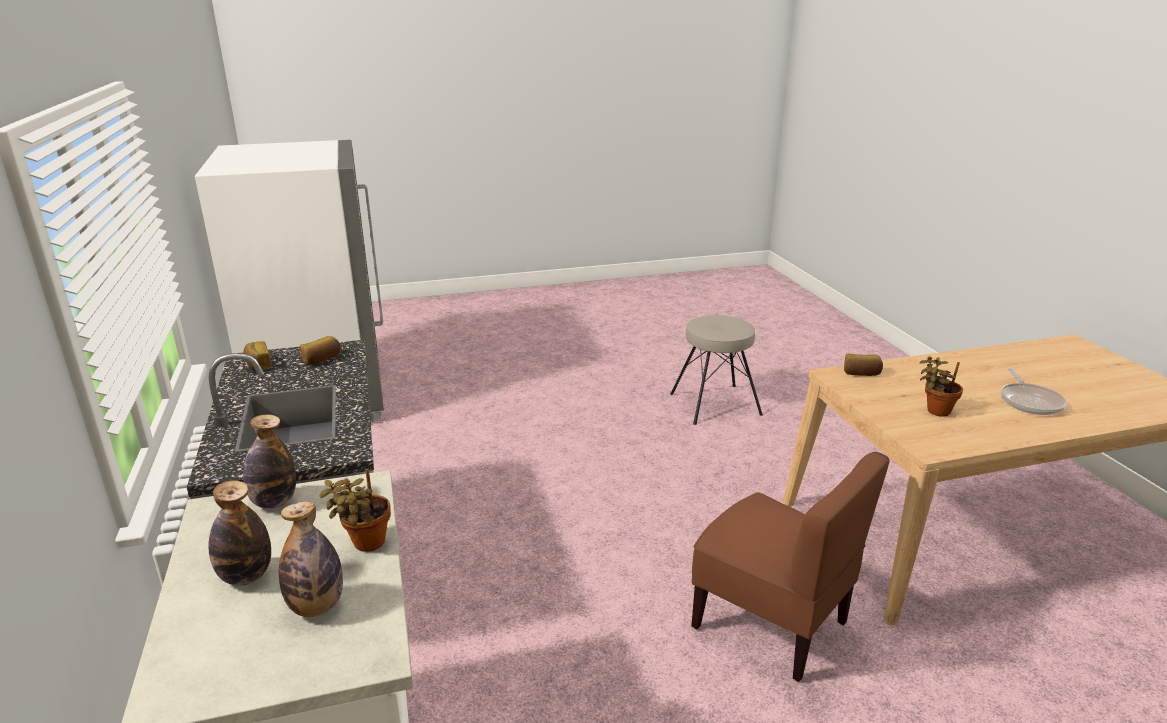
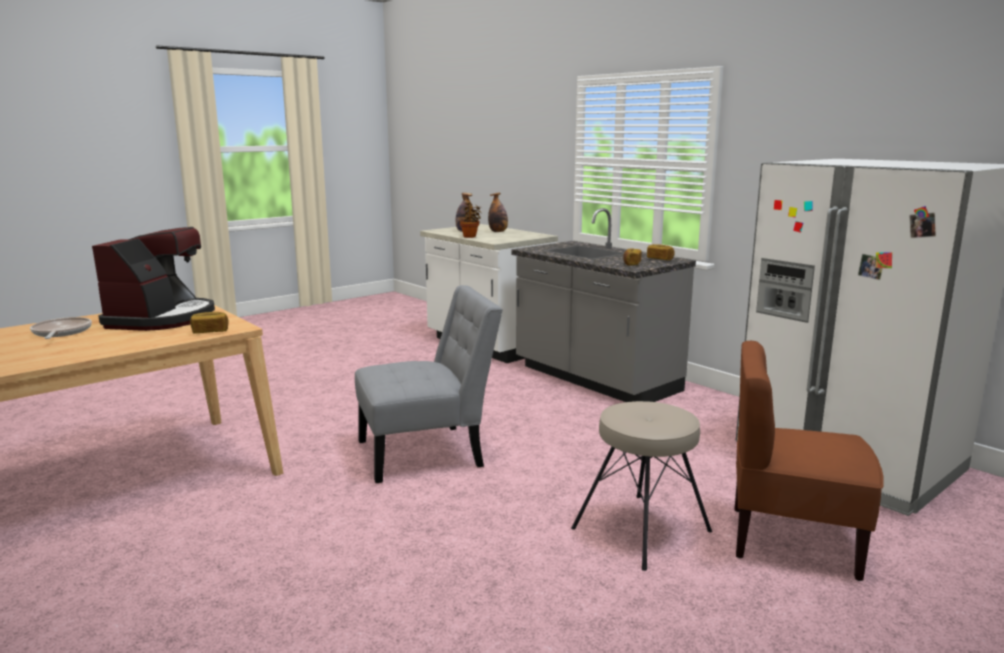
camera: 155 degrees right, 10 degrees down
(274, 502) = (523, 237): bottle -> none
(636, 492) = (427, 453): none -> grey chair
(714, 403) = (375, 575): beige stool -> beige stool (642, 530)
(771, 623) = (301, 408): brown chair -> brown chair (792, 540)
(935, 410) = (162, 319): potted plant -> coffee machine

